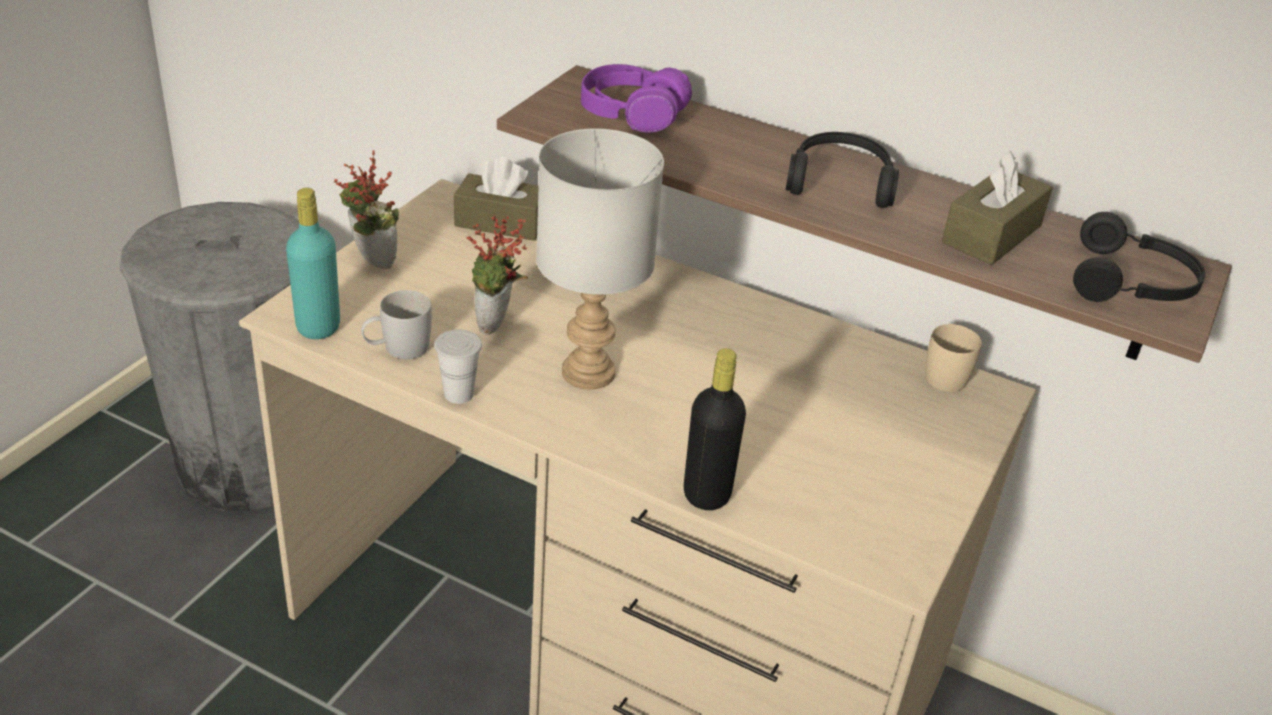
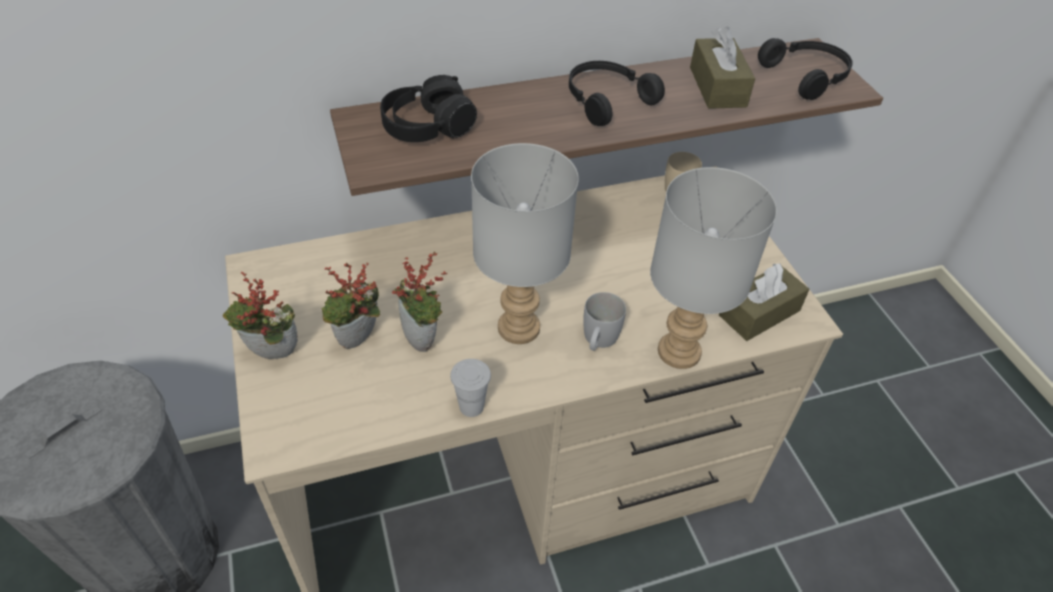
camera: 45 degrees left, 10 degrees up
(318, 327) = (312, 437): turquoise bottle -> none
(397, 349) = (388, 407): white mug -> white mug (598, 341)
(445, 295) = (359, 342): none -> potted plant
(501, 222) = (316, 261): brown tissue box -> brown tissue box (759, 313)
(632, 114) = (427, 126): purple headphones -> black headphones
(706, 494) = (679, 353): black bottle -> grey table lamp

